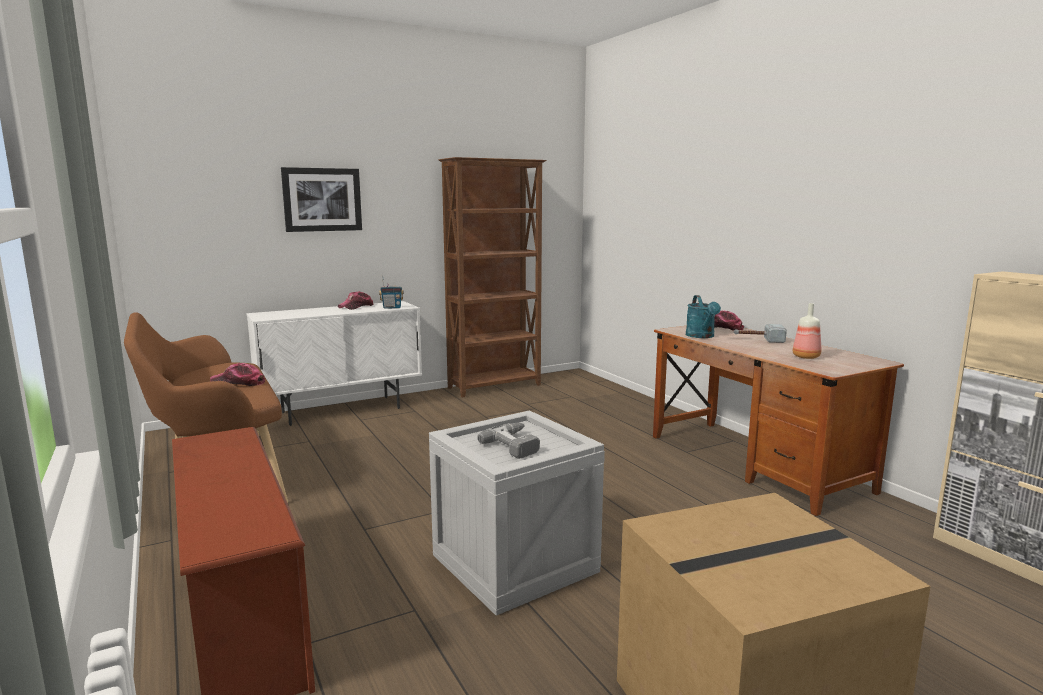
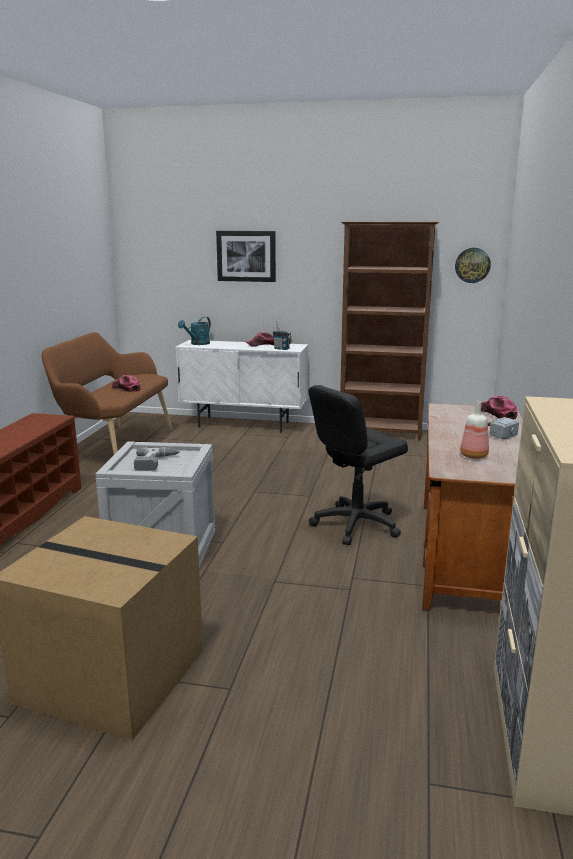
camera: 40 degrees right, 5 degrees up
(556, 205) = (472, 265): none -> wall clock
(634, 469) = (355, 524): none -> black office chair
(702, 336) = (447, 417): turquoise watering can -> turquoise watering can (197, 344)

